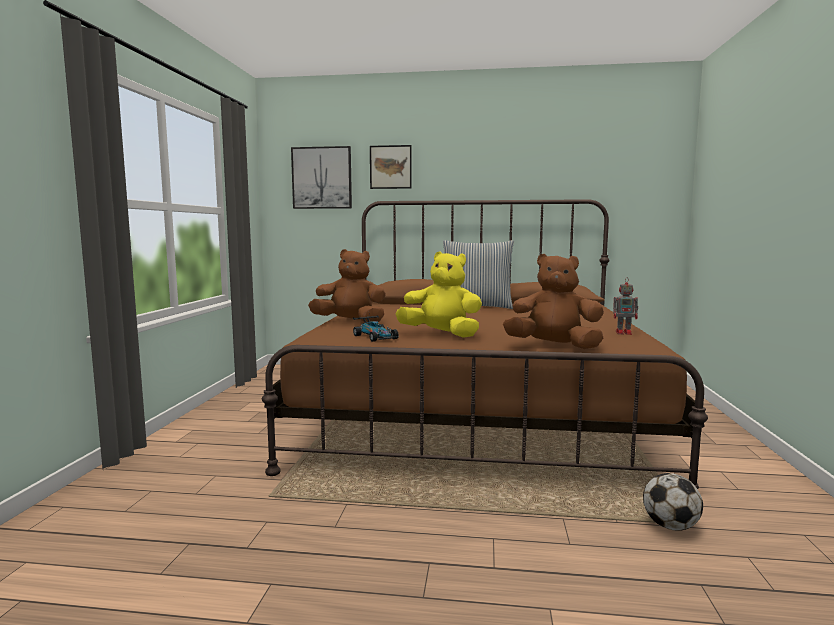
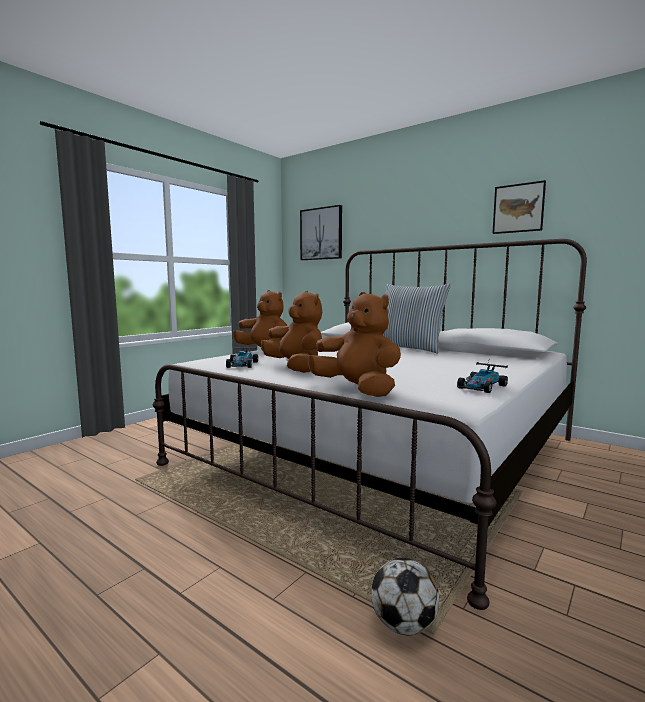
camera: 30 degrees right, 0 degrees up
(390, 167) = (371, 220): picture -> picture (518, 208)
(441, 334) = (296, 368): yellow plush toy -> brown plush toy
(476, 413) = (380, 451): brown bed -> white bed
(624, 333) = (482, 387): toy robot -> toy car

